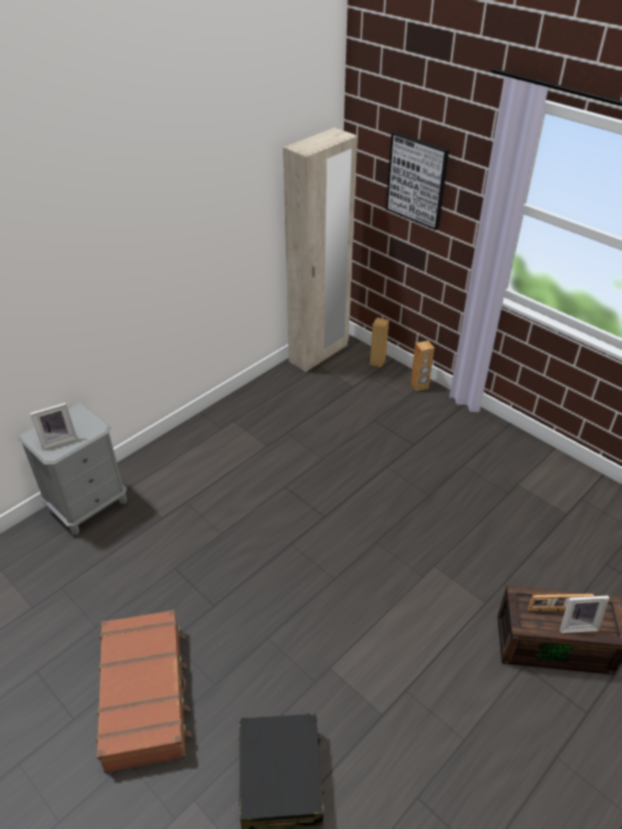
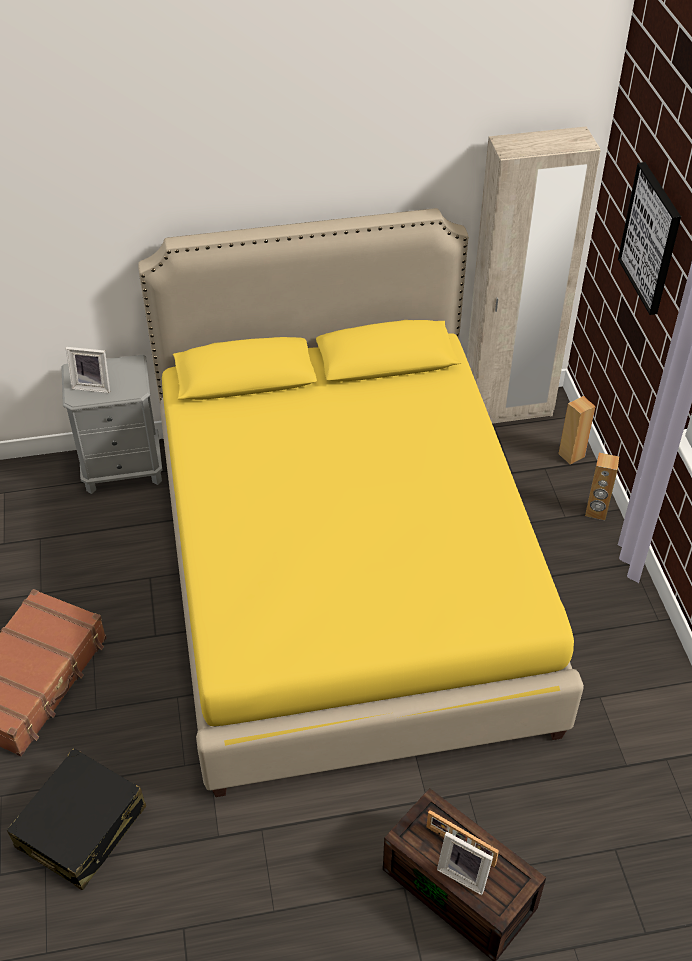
camera: 35 degrees right, 5 degrees up
(310, 495) = (345, 576): none -> yellow bed

